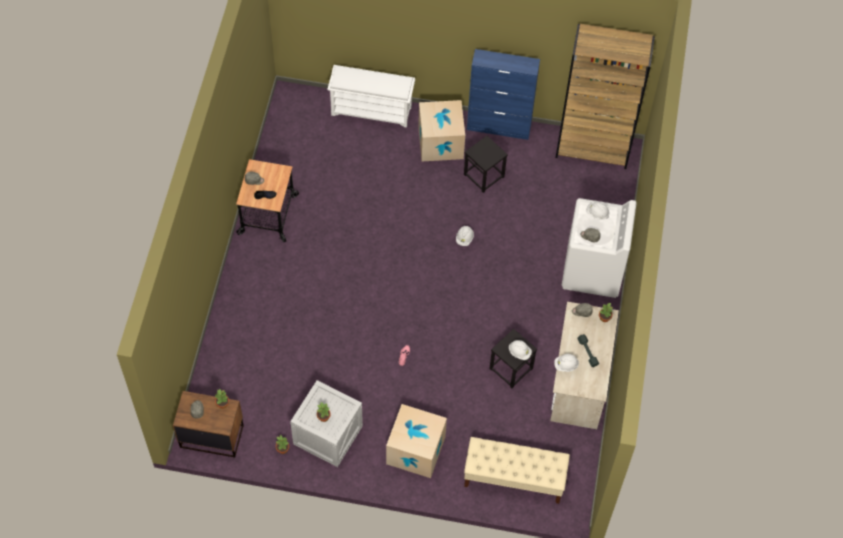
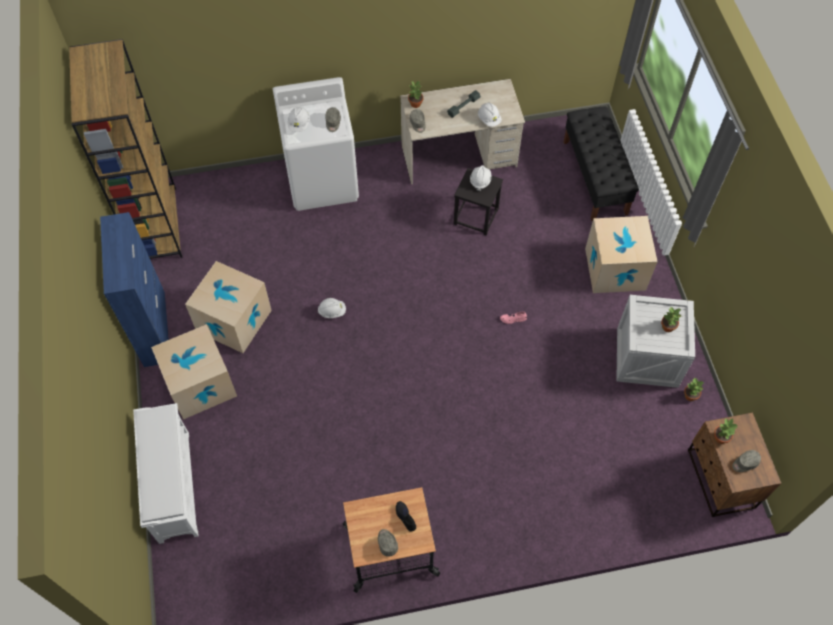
camera: 110 degrees left, 0 degrees up
(484, 175) = (234, 321): black stool -> cardboard box
(513, 479) = (595, 178): beige bench -> black bench

